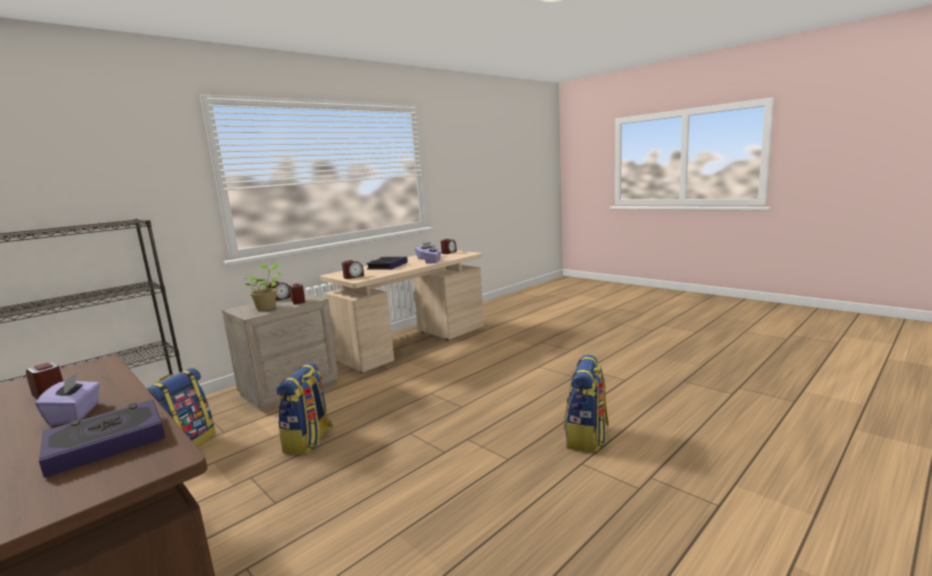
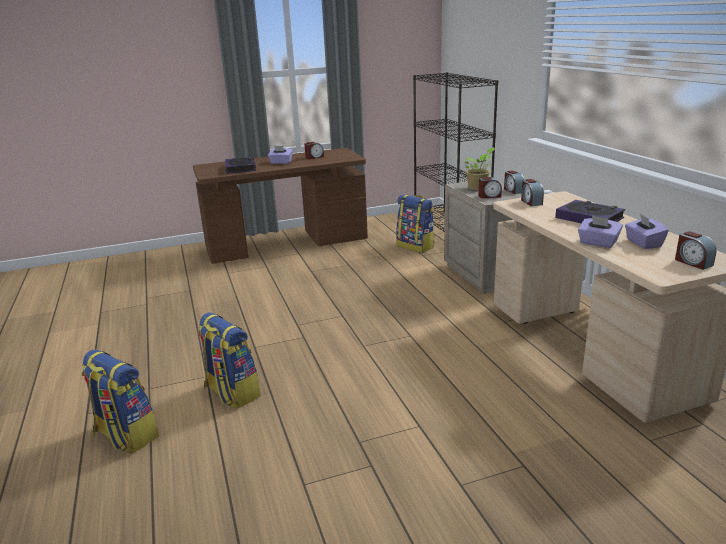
camera: 115 degrees right, 10 degrees up
(309, 441) = (375, 280): backpack -> backpack (125, 436)

